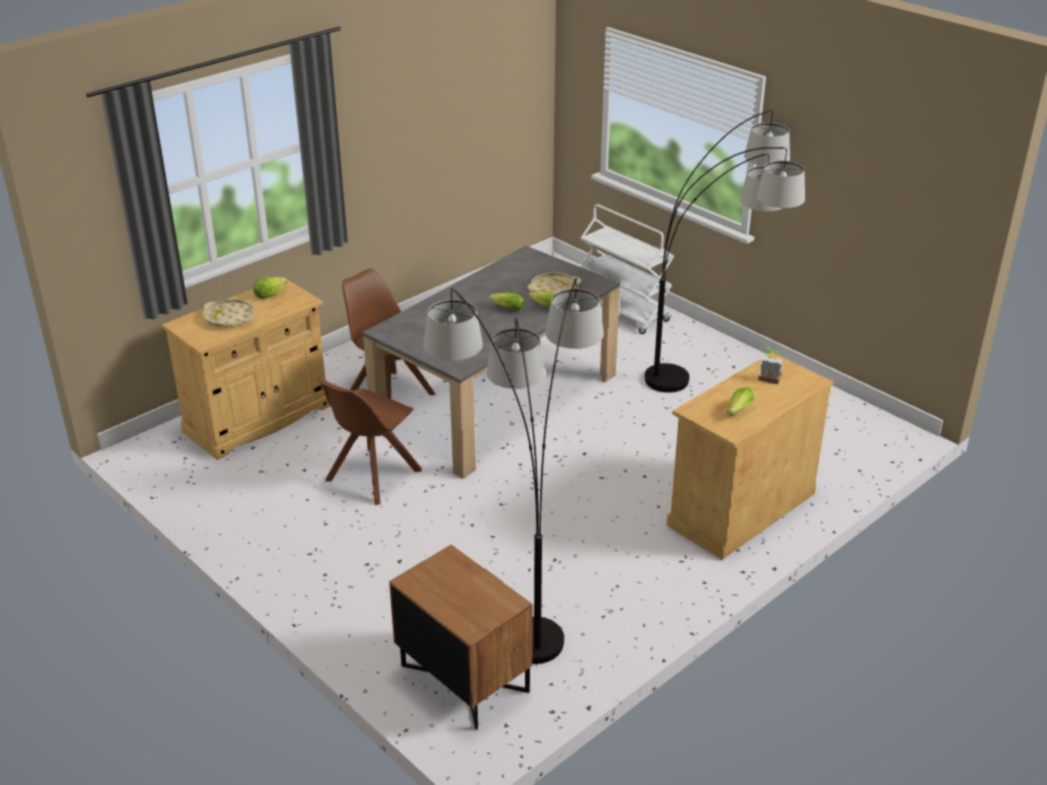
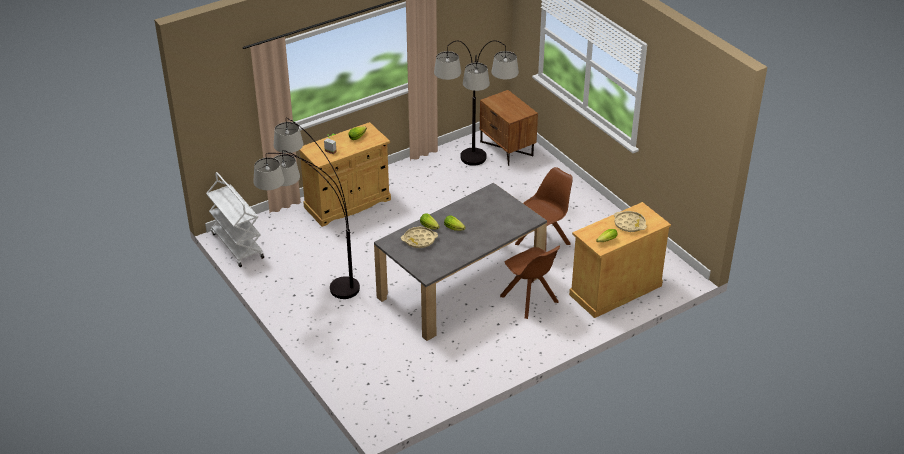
camera: 170 degrees left, 5 degrees up
(623, 311) = (344, 356): white cart -> white cart (237, 245)

